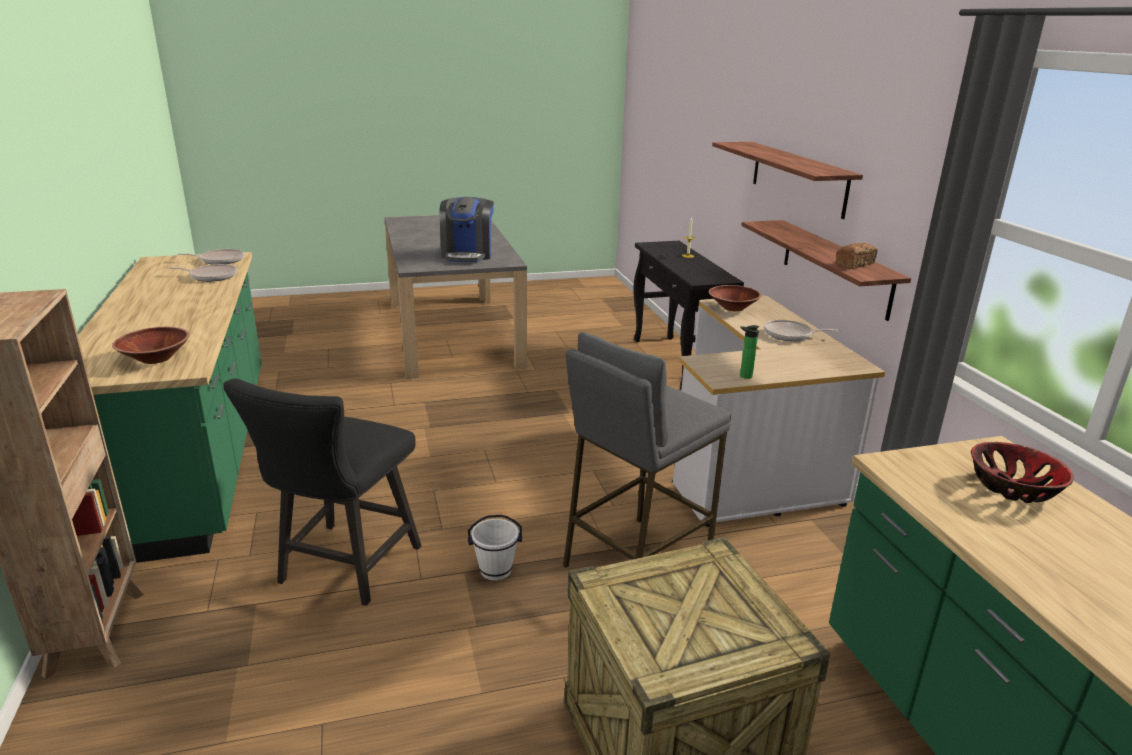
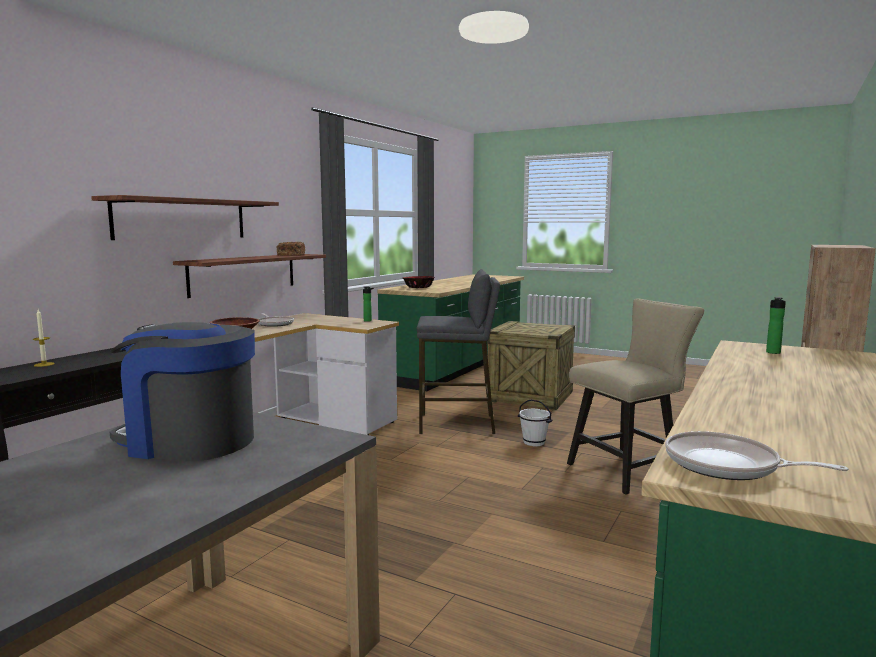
camera: 135 degrees left, 15 degrees down
(156, 358) = (773, 353): brown bowl -> bottle
(211, 276) = (739, 426): frying pan -> none
(343, 570) = (628, 470): black chair -> beige chair
(467, 254) = (189, 441): coffee machine -> coffee machine turned 120 degrees counterclockwise

